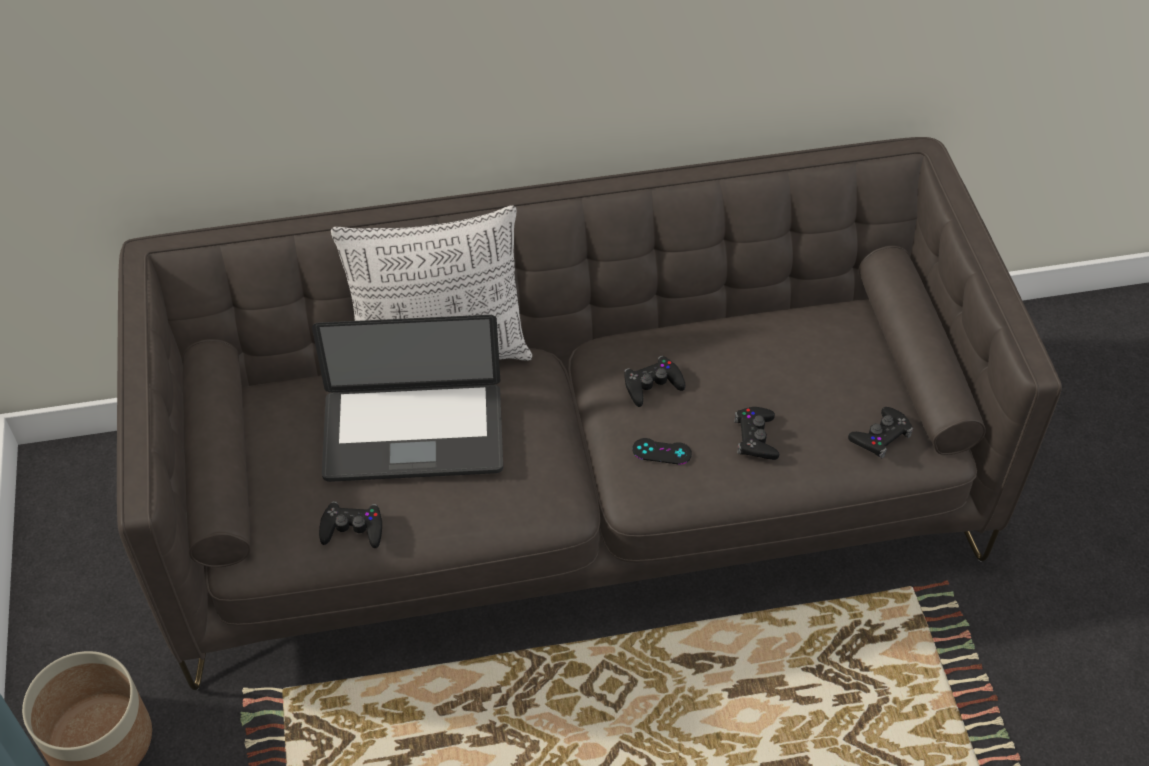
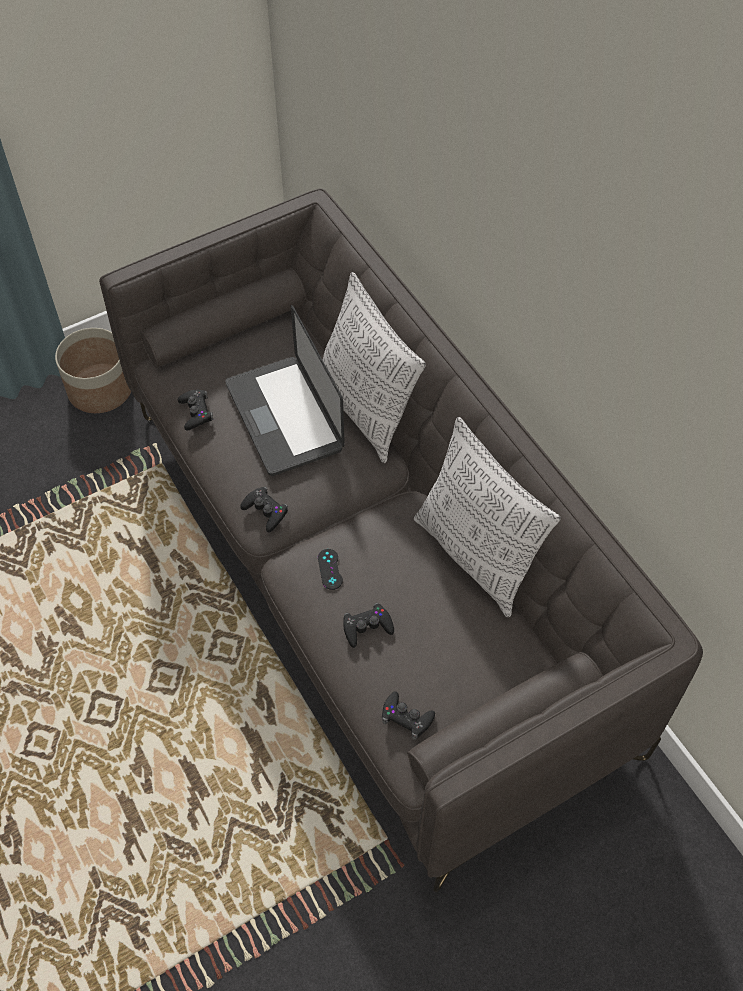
camera: 70 degrees right, 5 degrees up
(652, 385) = (390, 545): black game controller -> black game controller (265, 511)
(696, 317) = (476, 556): none -> pillow

